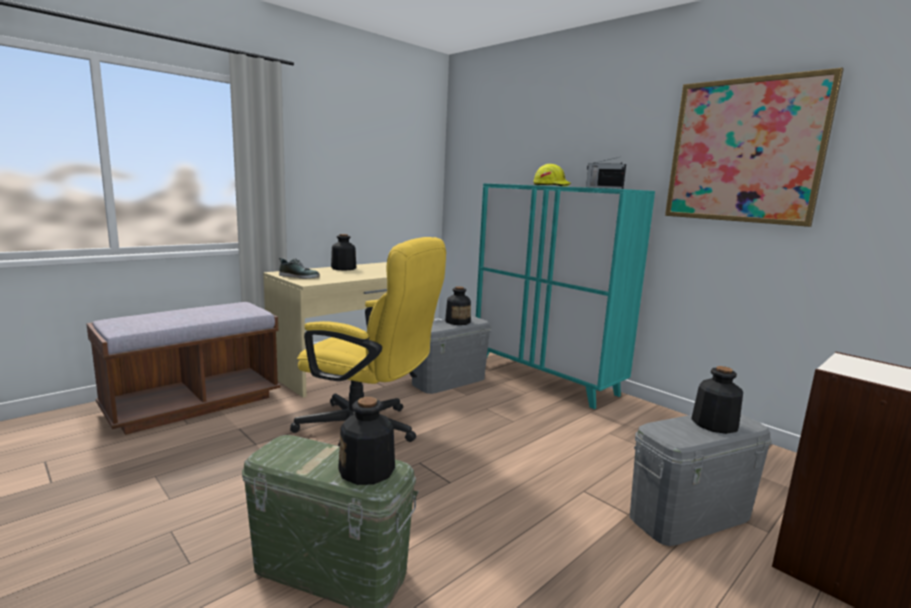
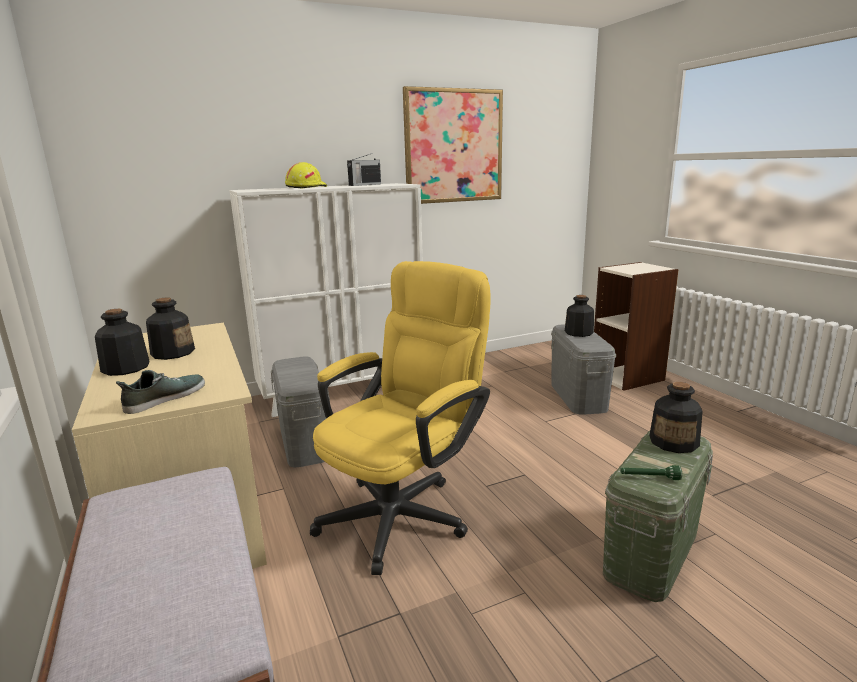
camera: 70 degrees left, 5 degrees up
(287, 451) = (649, 478): none -> green flashlight
(457, 322) = (295, 369): bottle -> bottle (172, 353)
(545, 379) = (343, 392): turquoise cabinet -> white cabinet

